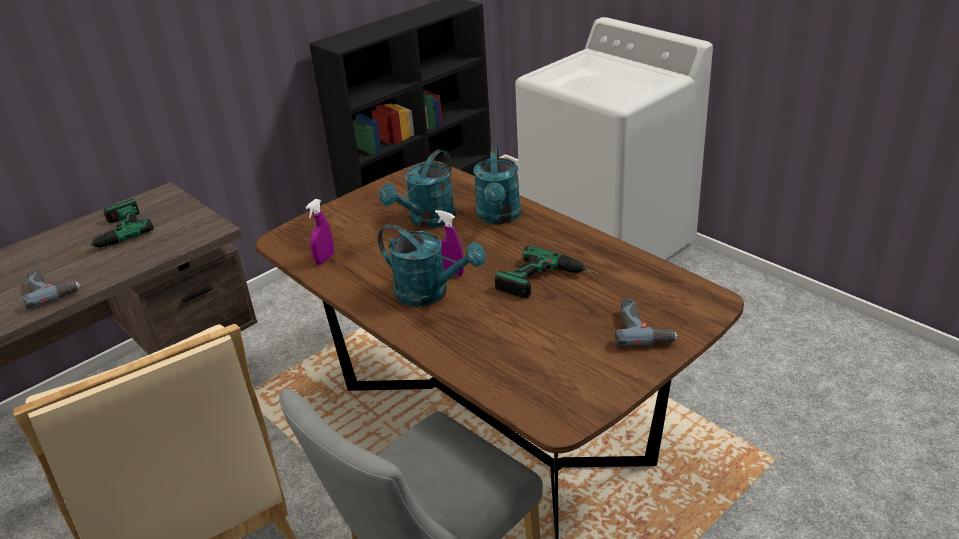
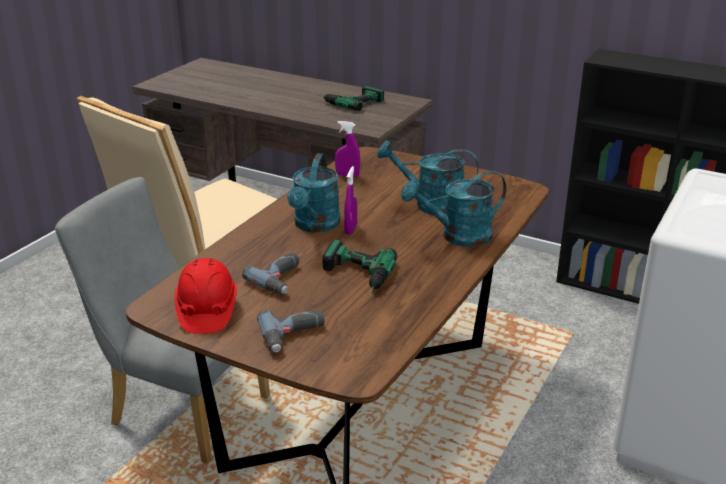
camera: 70 degrees right, 5 degrees down
(51, 290) = (274, 103): power drill -> power drill (282, 279)
(580, 382) = (206, 311): none -> red hard hat

